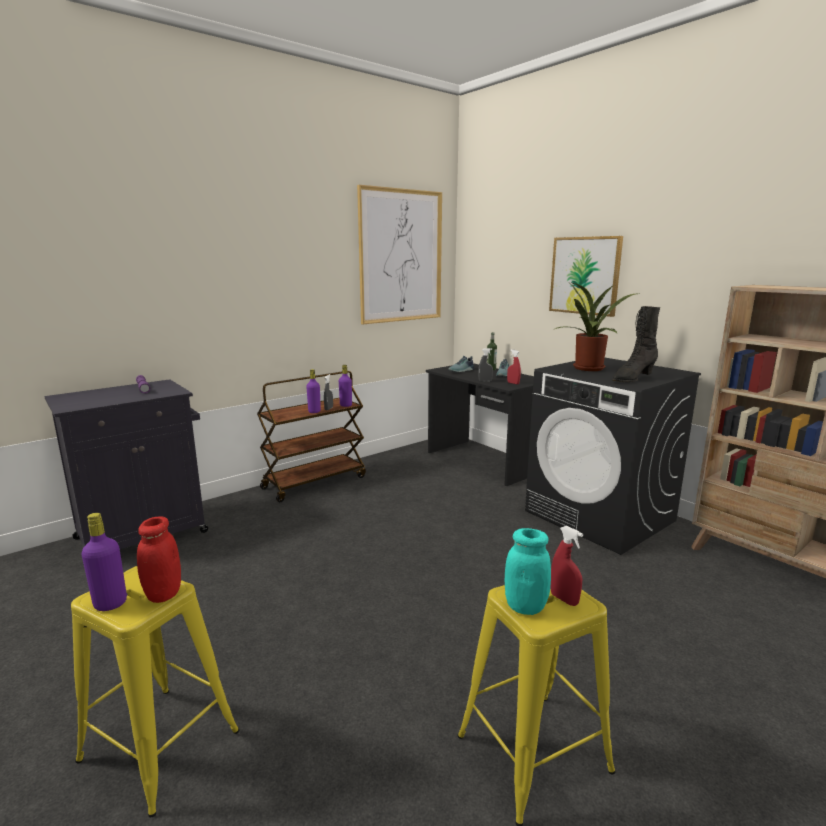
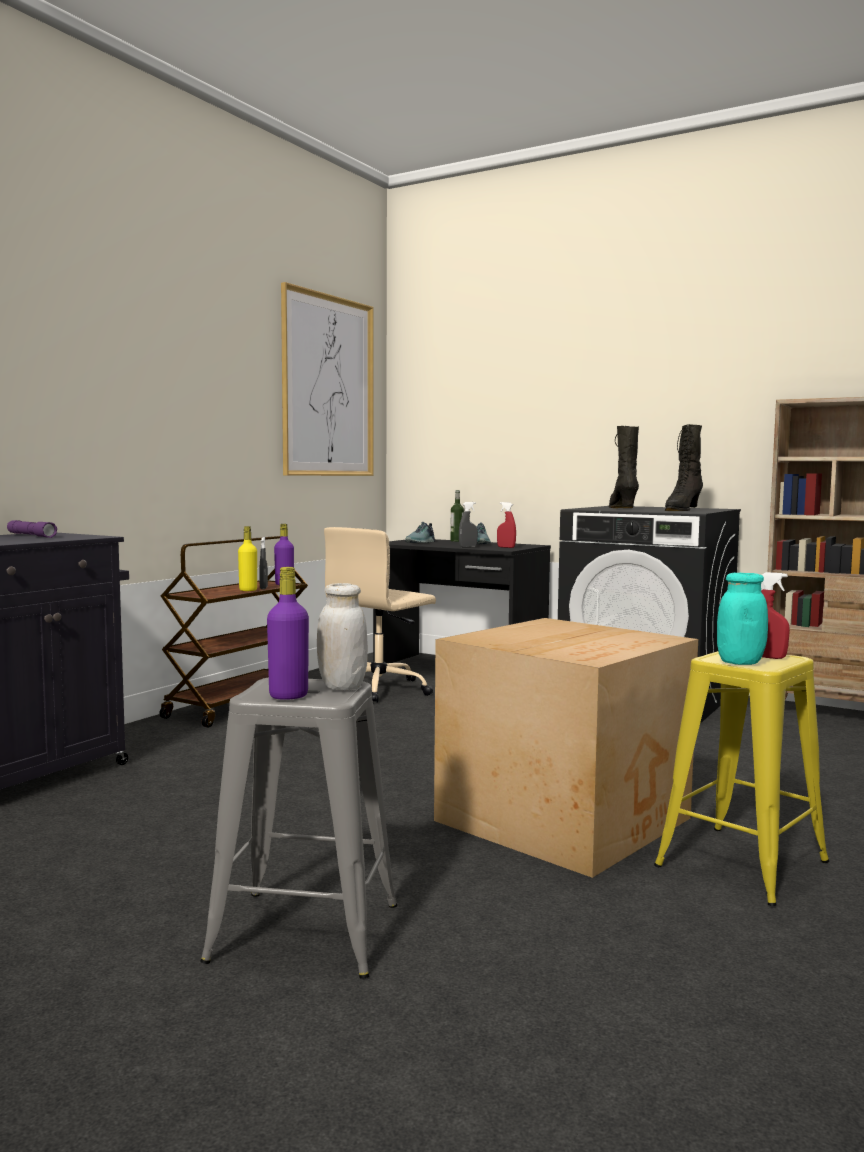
camera: 20 degrees left, 10 degrees down
(160, 745) = (305, 932): yellow stool -> grey stool
(163, 594) = (342, 686): red jar -> white jar
(314, 411) = (248, 590): purple bottle -> yellow bottle
(415, 476) = (380, 689): none -> beige office chair
(434, 655) = (567, 819): none -> cardboard box
(585, 275) = (583, 408): picture -> none
(589, 369) = (622, 508): potted plant -> black boot

